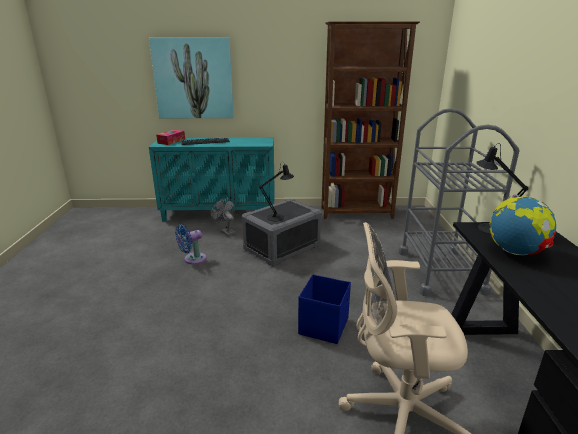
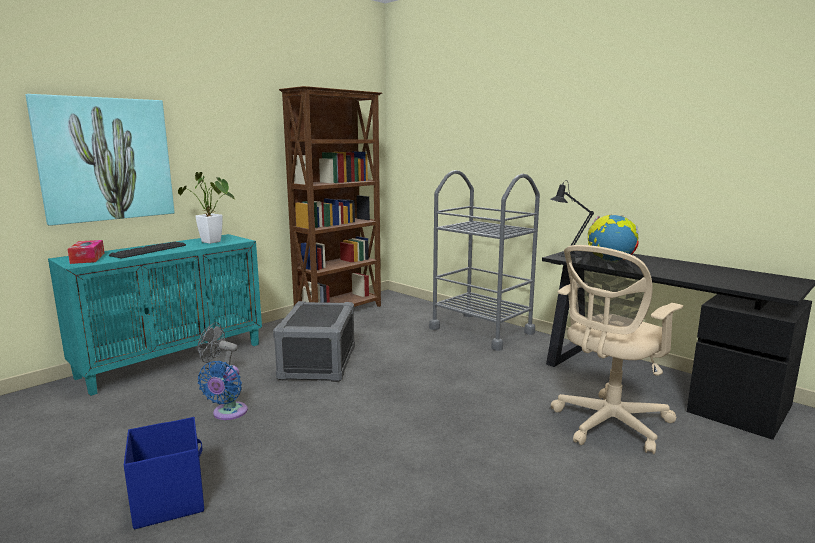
camera: 45 degrees left, 10 degrees down
(248, 142) = (213, 242): none -> potted plant
(278, 217) = (322, 319): black table lamp -> none
(324, 326) = (470, 402): blue storage box -> blue storage box (170, 499)

